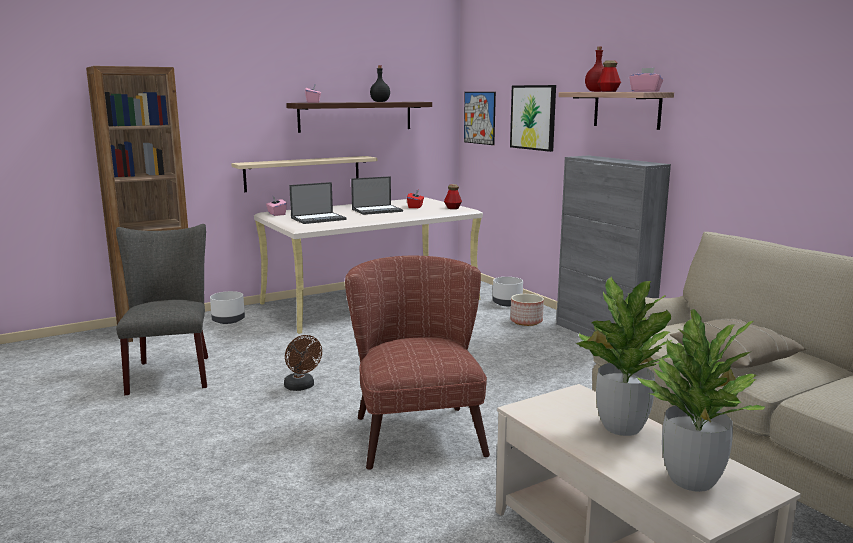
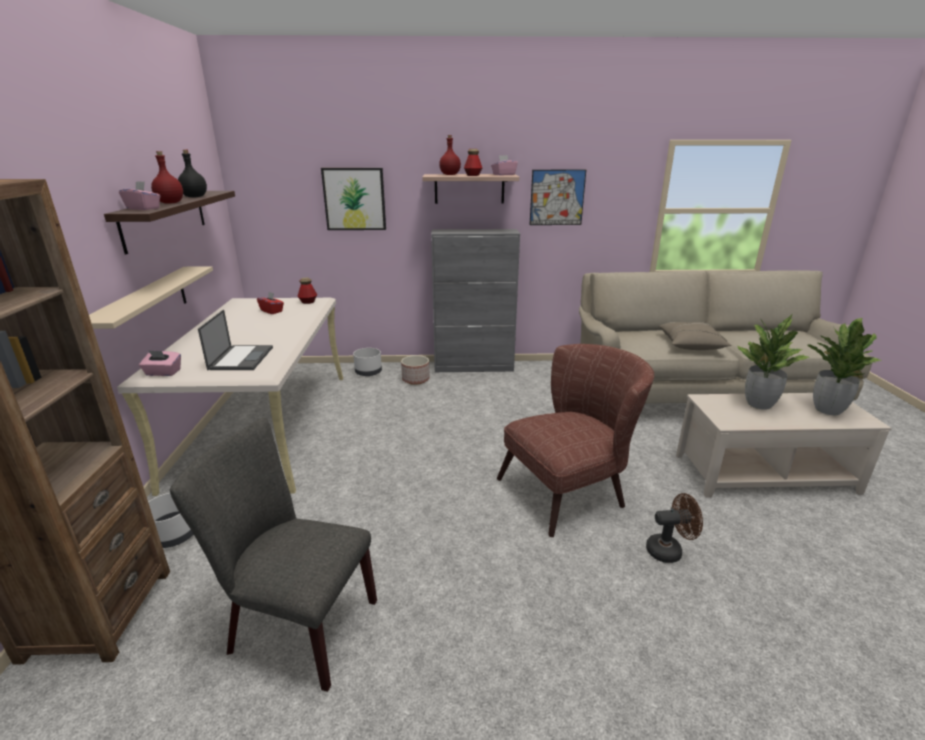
camera: 60 degrees left, 10 degrees up
(301, 387) = (439, 528): brown fan -> brown fan (669, 550)
(344, 102) = (171, 203): none -> red bottle
(377, 210) = (254, 327): laptop -> none
(416, 429) = (571, 490): brown armchair -> brown armchair turned 135 degrees clockwise
(479, 117) = (267, 202): picture -> picture (557, 197)

